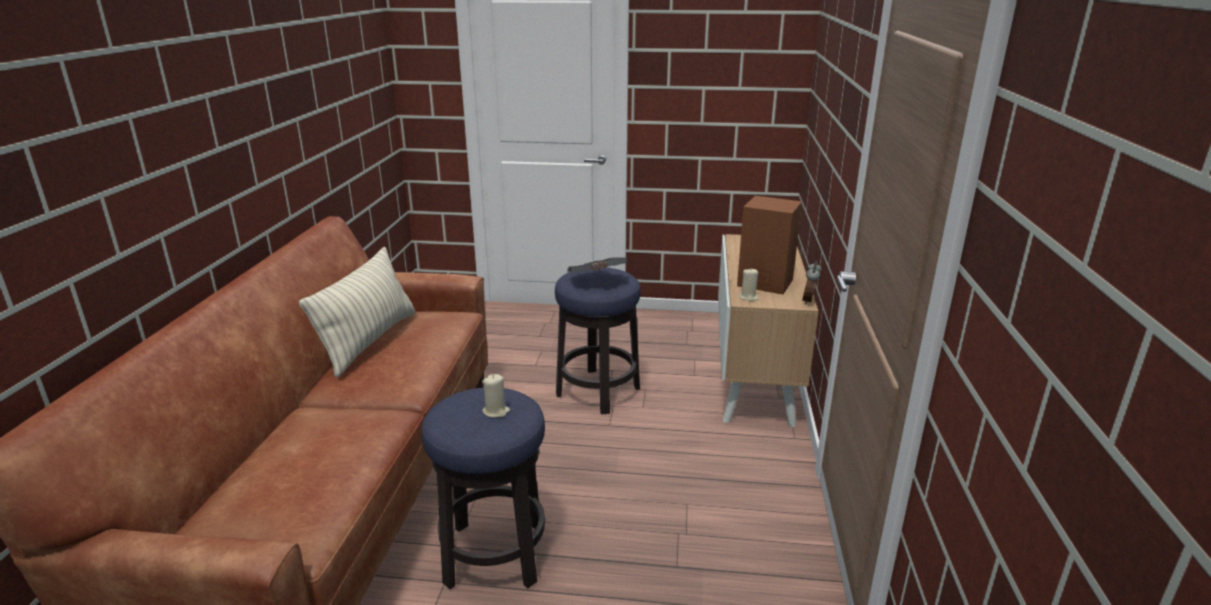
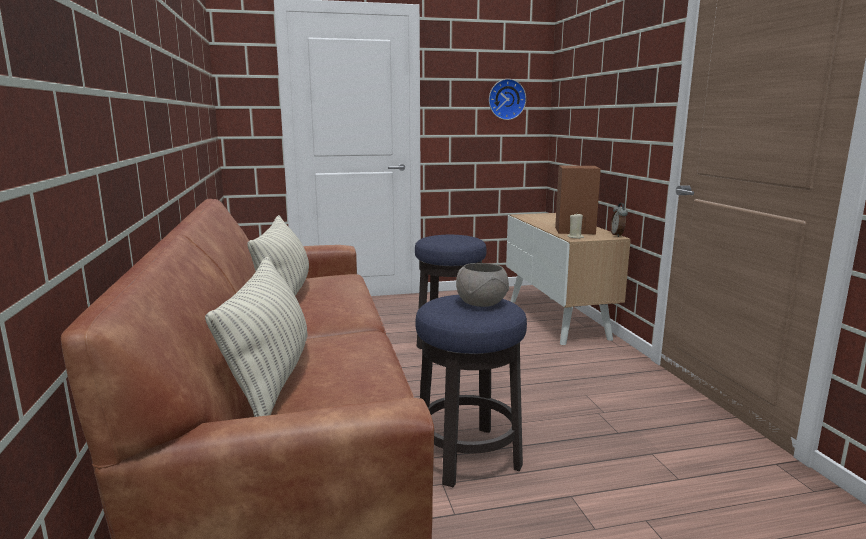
camera: 20 degrees left, 10 degrees down
(254, 463) = (271, 378): none -> pillow
(496, 411) = (482, 304): beige candle -> grey bowl
(596, 281) = (452, 240): newspaper -> none
(745, 77) = (506, 99): none -> wall clock

